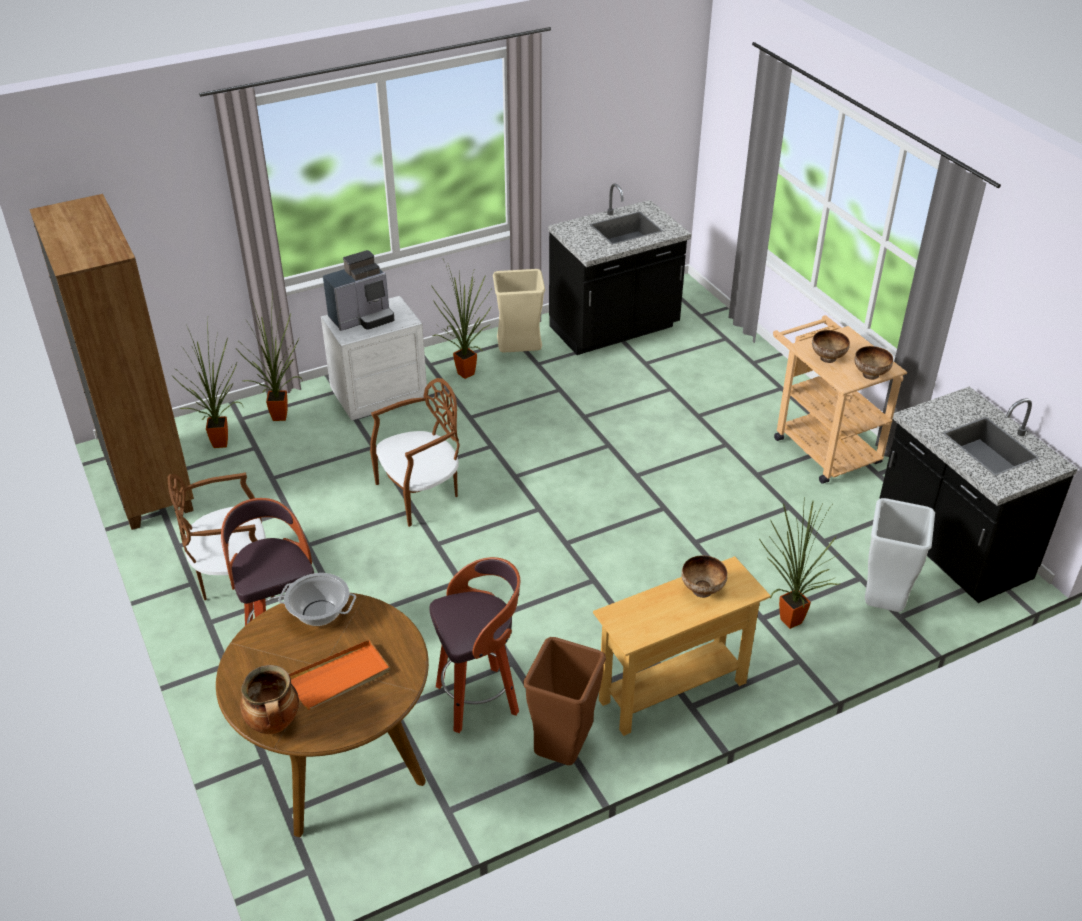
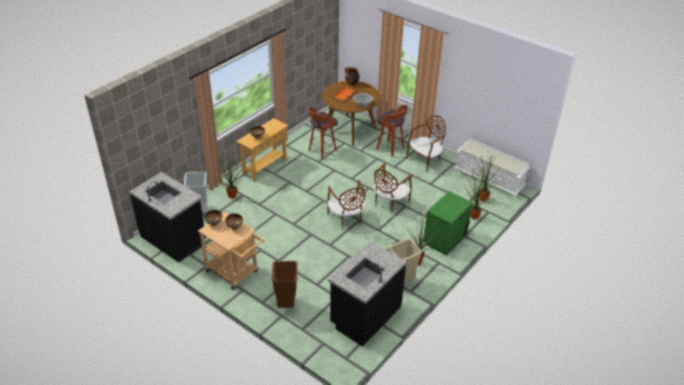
camera: 155 degrees right, 0 degrees up
(149, 482) = (489, 179): brown bookcase -> white bench
(362, 318) = (454, 206): coffee machine -> none
(378, 395) = (445, 239): white nightstand -> green nightstand
(541, 485) = (346, 219): none -> brown chair
(563, 749) = (290, 146): brown trash can -> brown trash can (286, 304)

